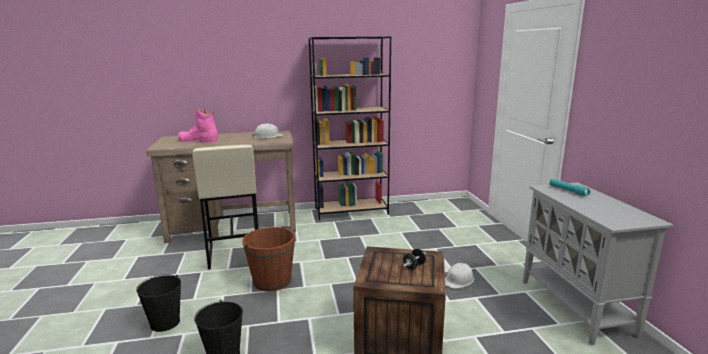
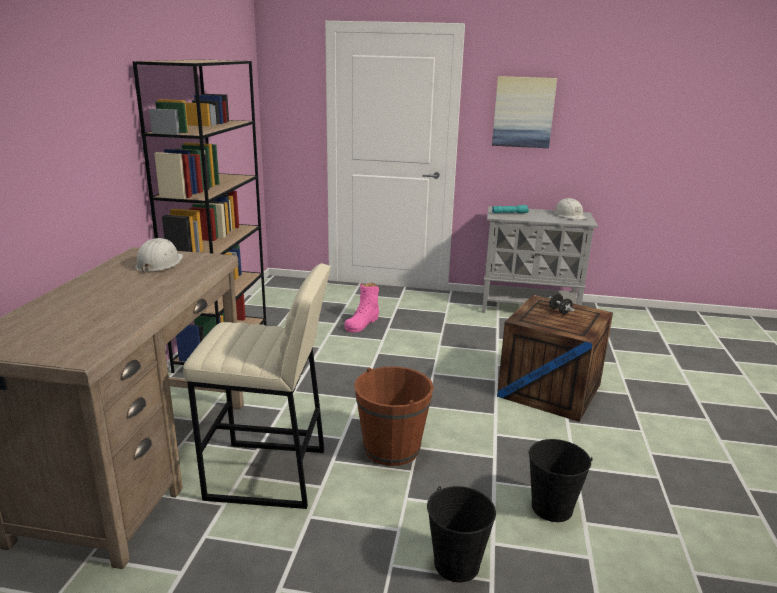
camera: 70 degrees left, 5 degrees up
(198, 141) = (87, 316): pink boot -> pink boot (362, 323)
(458, 280) = (463, 336): white hard hat -> white hard hat (569, 215)
(622, 84) = (523, 112): none -> picture

